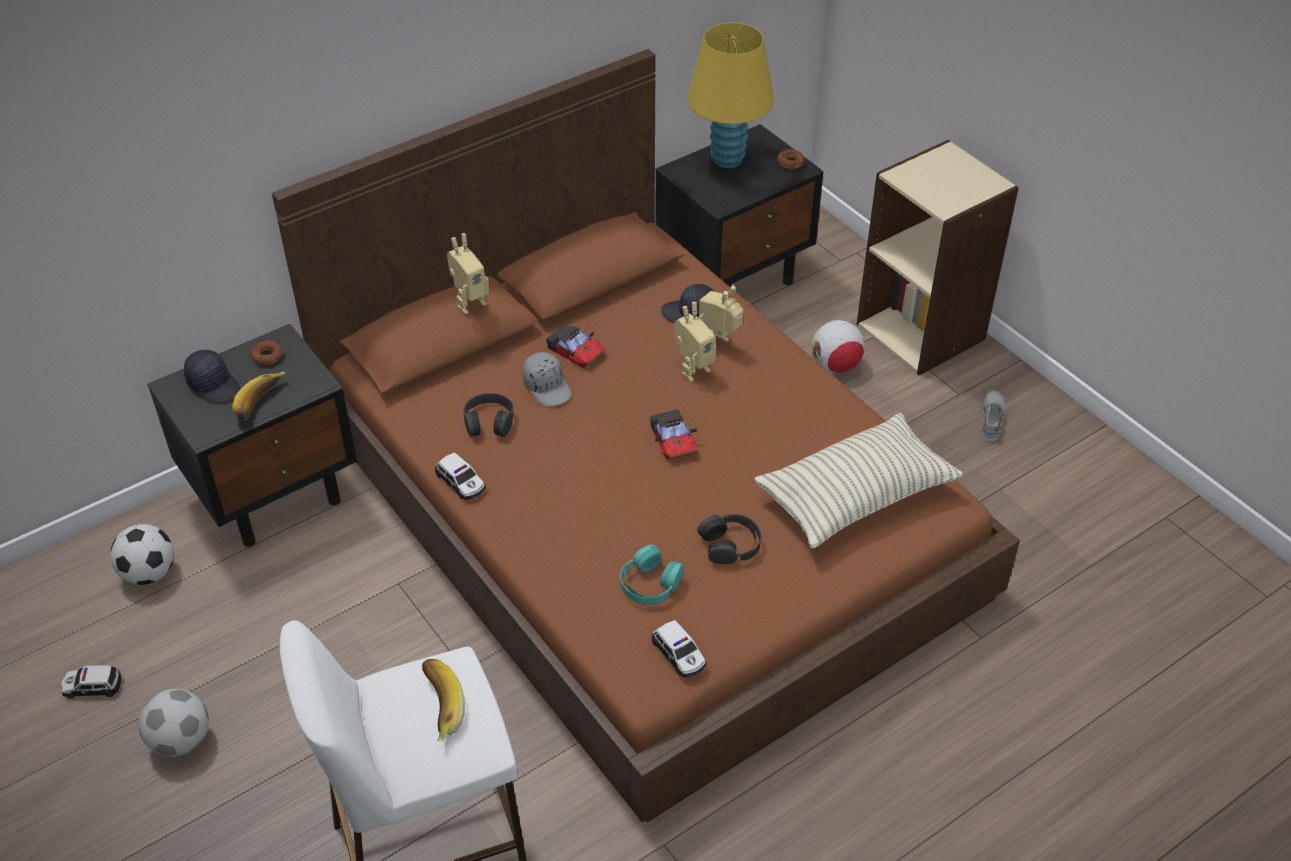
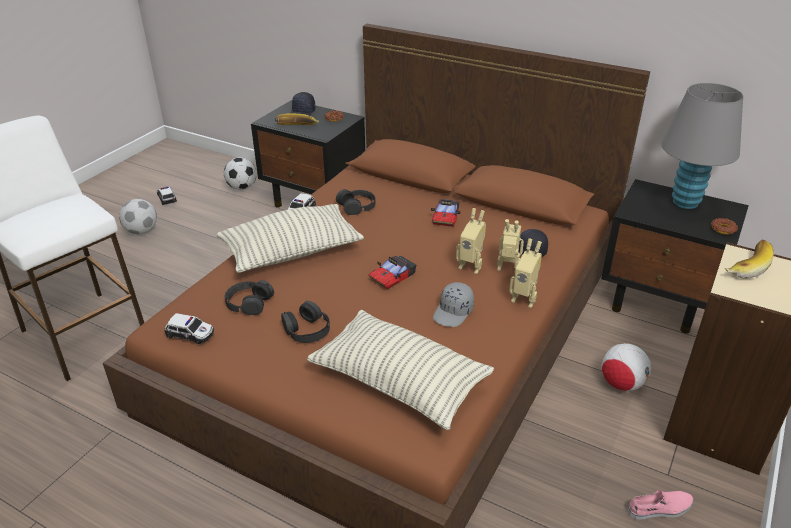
camera: 65 degrees right, 10 degrees down
(437, 708) = (54, 216): banana -> banana (744, 266)
(469, 303) = (428, 155): toy robot -> toy robot (524, 299)
(548, 387) = (404, 216): grey cap -> grey cap (453, 312)
(558, 517) = (291, 252): none -> pillow
(650, 583) = (249, 302): turquoise headphones -> black headphones
(679, 654) = (190, 334): toy car -> toy car turned 105 degrees counterclockwise
(727, 159) = (685, 202): yellow table lamp -> grey table lamp
(992, 419) = (660, 508): grey shoe -> pink shoe

